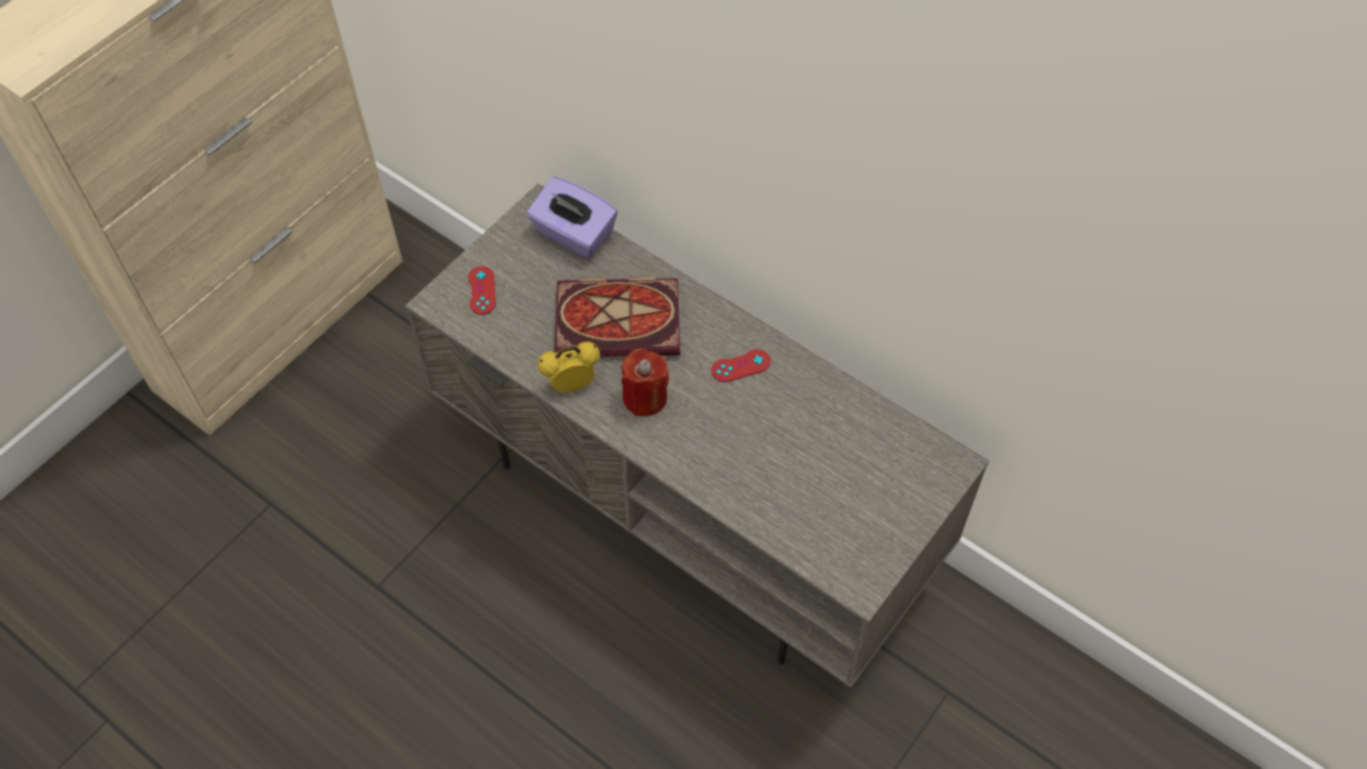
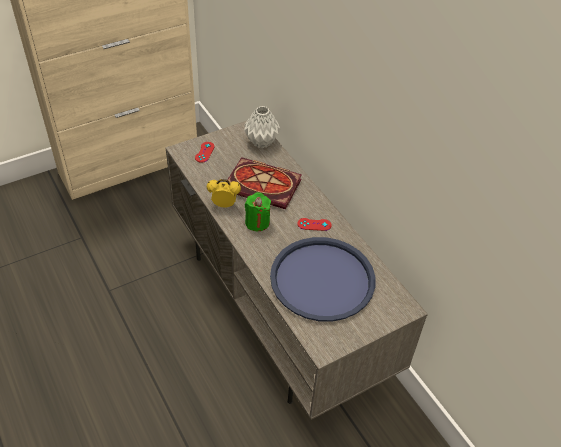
camera: 20 degrees right, 10 degrees down
(573, 235) = (262, 142): purple tissue box -> grey vase
(645, 397) = (257, 222): red candle -> green candle
(801, 463) = (322, 279): none -> blue tray

